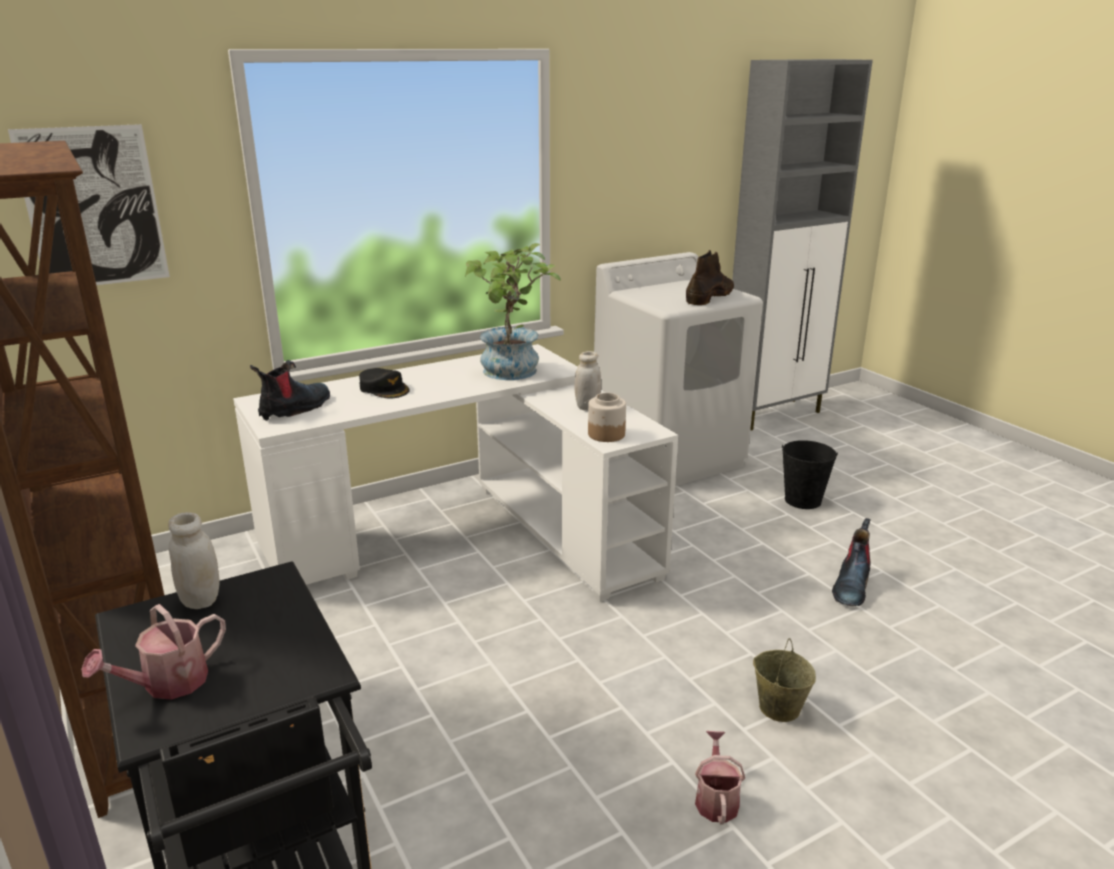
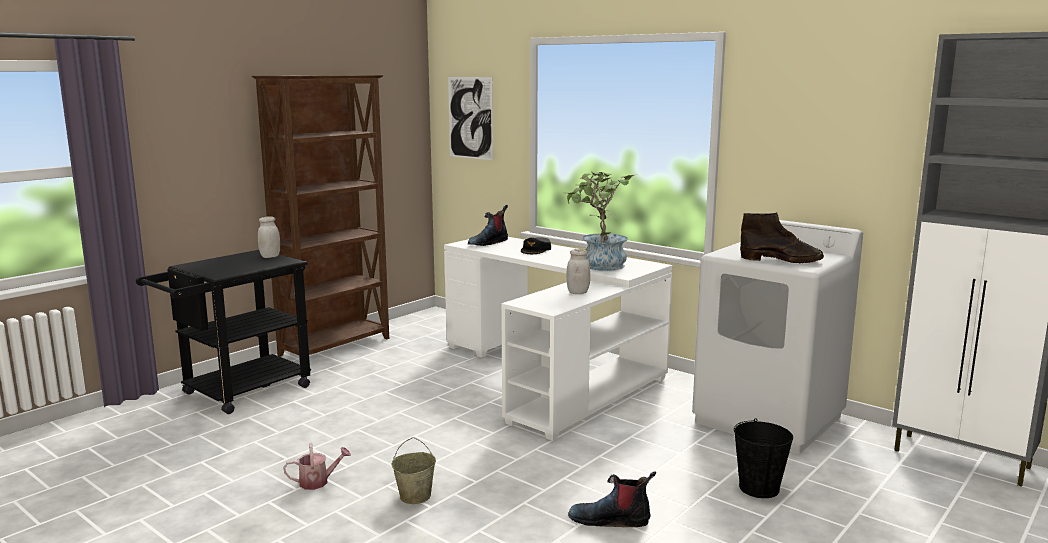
camera: 70 degrees right, 10 degrees down
(167, 684) = (212, 262): watering can -> none
(296, 409) = (488, 243): boot -> boot turned 120 degrees clockwise
(606, 434) = (533, 300): jar -> none

